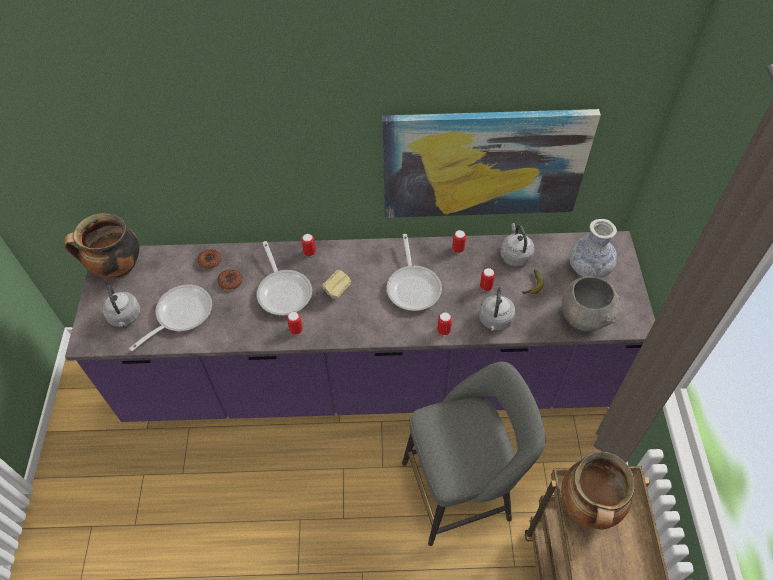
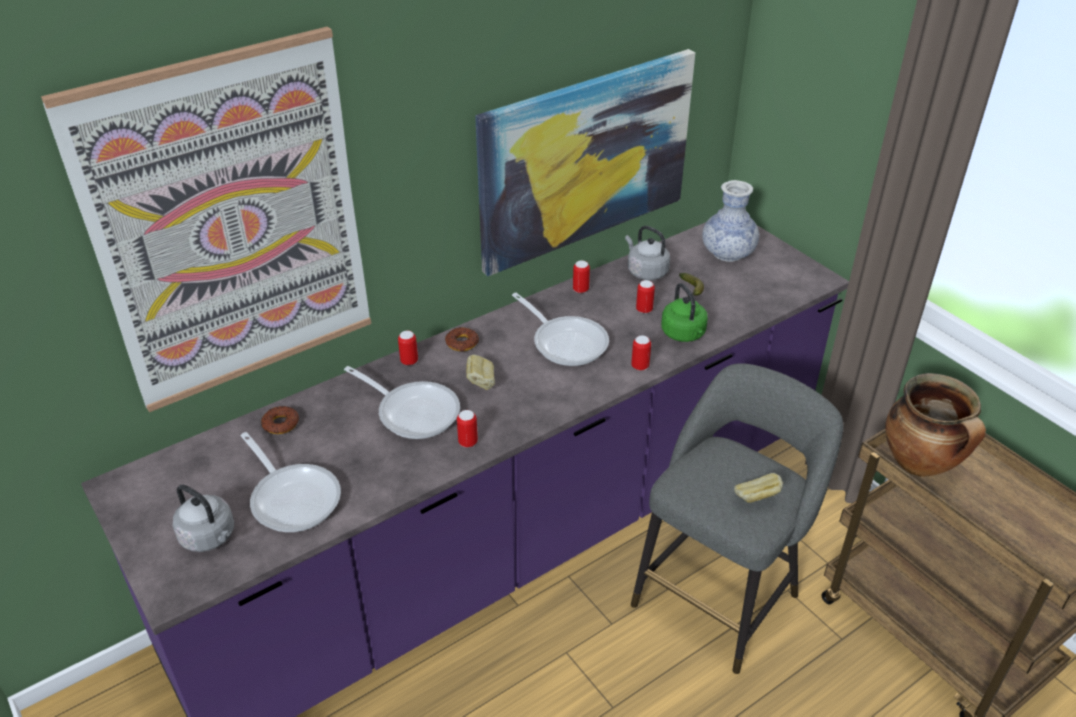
camera: 35 degrees left, 15 degrees down
(117, 269) = (145, 490): cooking pot -> none
(180, 315) = (293, 497): frying pan -> frying pan turned 135 degrees clockwise
(188, 141) = (231, 227): none -> picture
(230, 282) = (331, 433): donut -> donut (462, 343)
(466, 460) = (756, 499): none -> bread
(495, 321) = (684, 334): grey kettle -> green kettle
(584, 317) = (766, 294): grey bowl -> none

